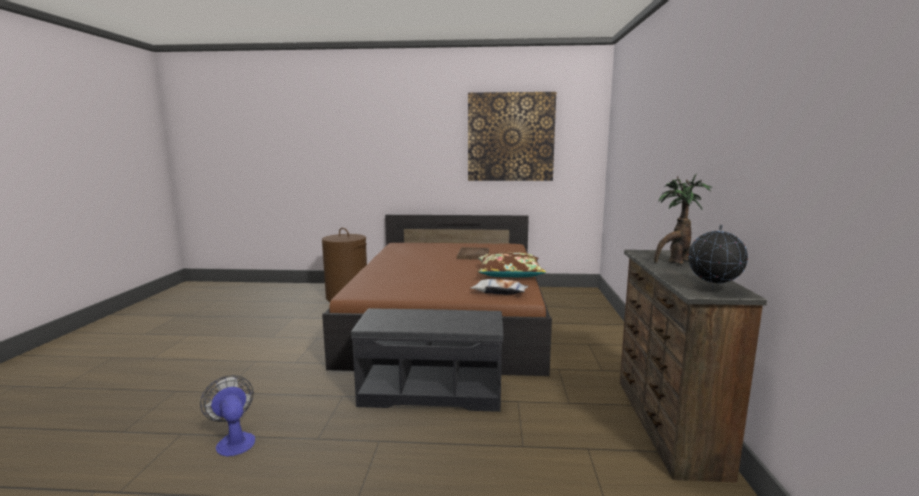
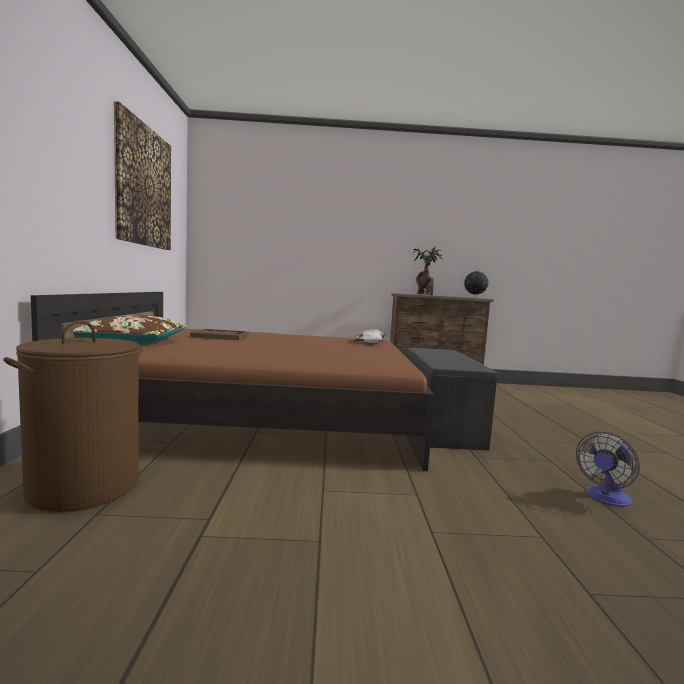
camera: 95 degrees left, 5 degrees down
(509, 274) = (308, 337): brown pillow -> brown pillow (133, 341)

